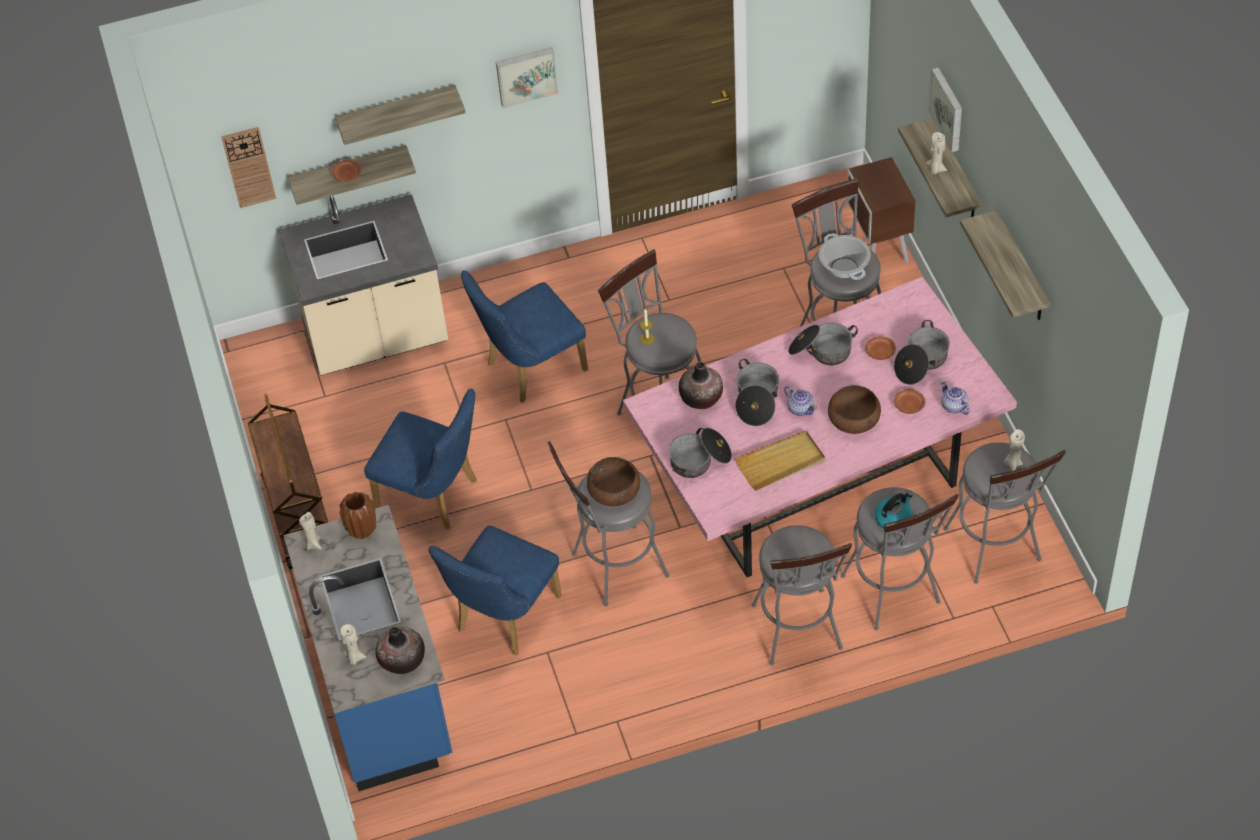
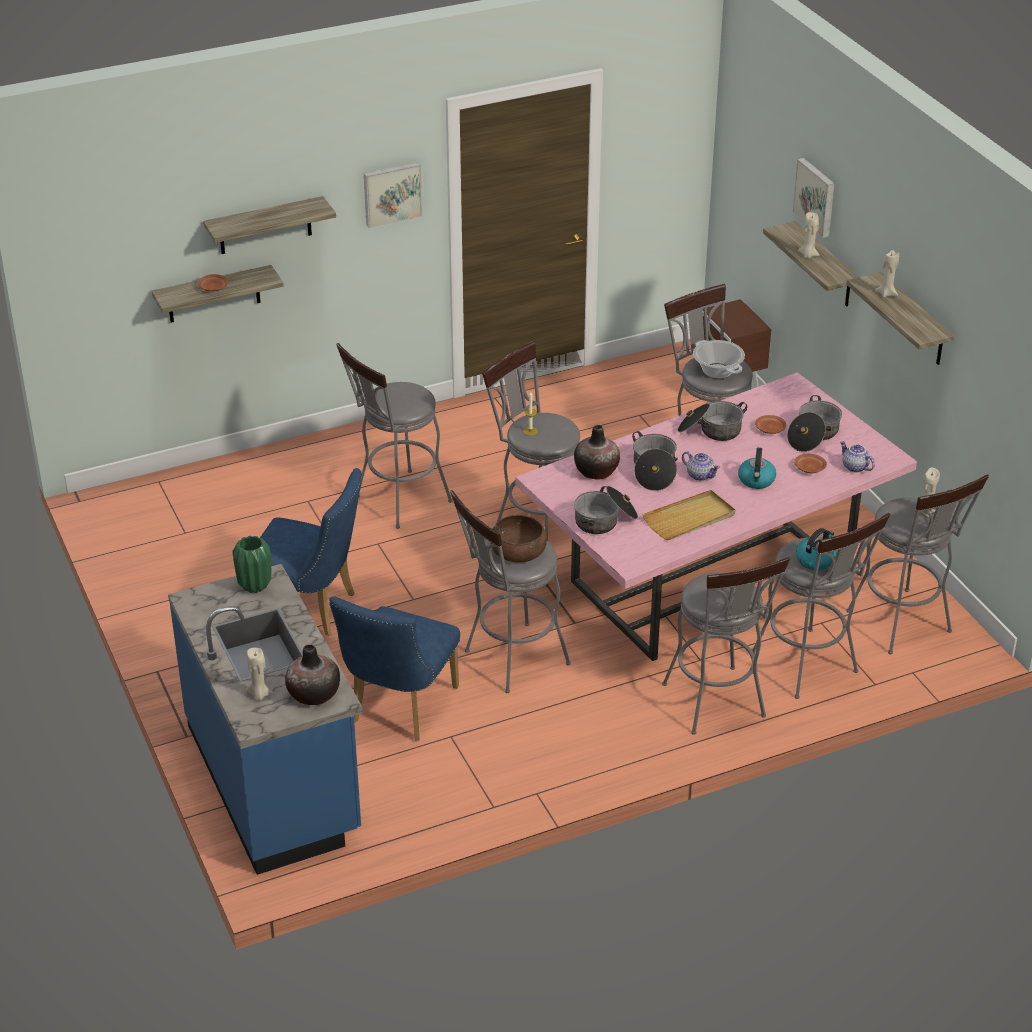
camera: 10 degrees left, 15 degrees down
(248, 166) = (113, 275): wall clock -> none
(298, 516) = (166, 633): brown cart -> none
(313, 543) = (202, 599): beige candle -> beige candle (886, 294)
(362, 530) = (255, 586): brown vase -> green vase
(376, 338) = (235, 484): beige counter -> none
(529, 369) = (397, 502): blue chair -> grey stool
(854, 418) = (756, 480): brown bowl -> kettle

